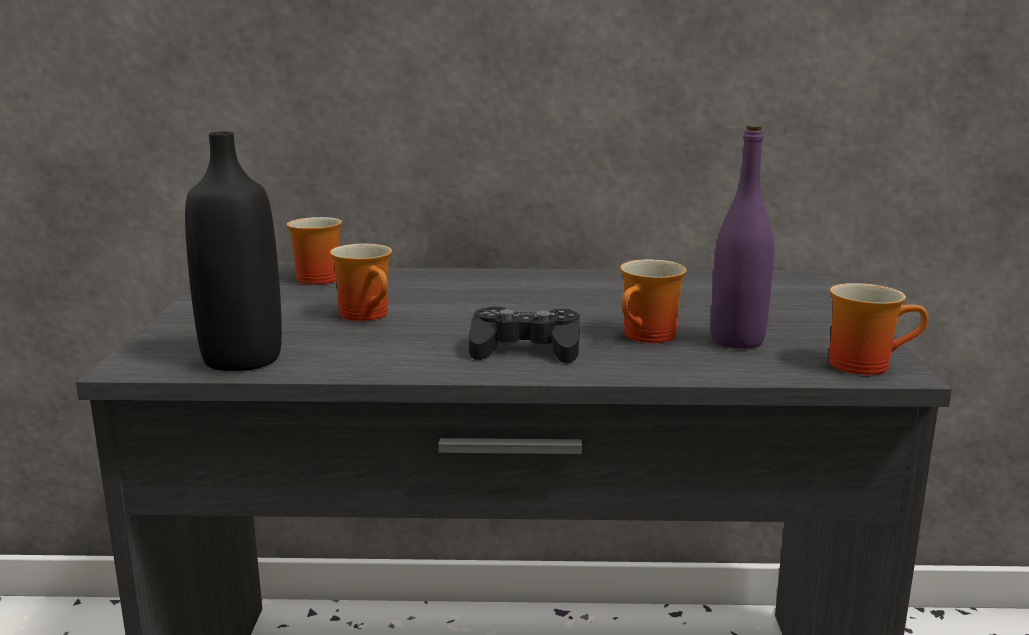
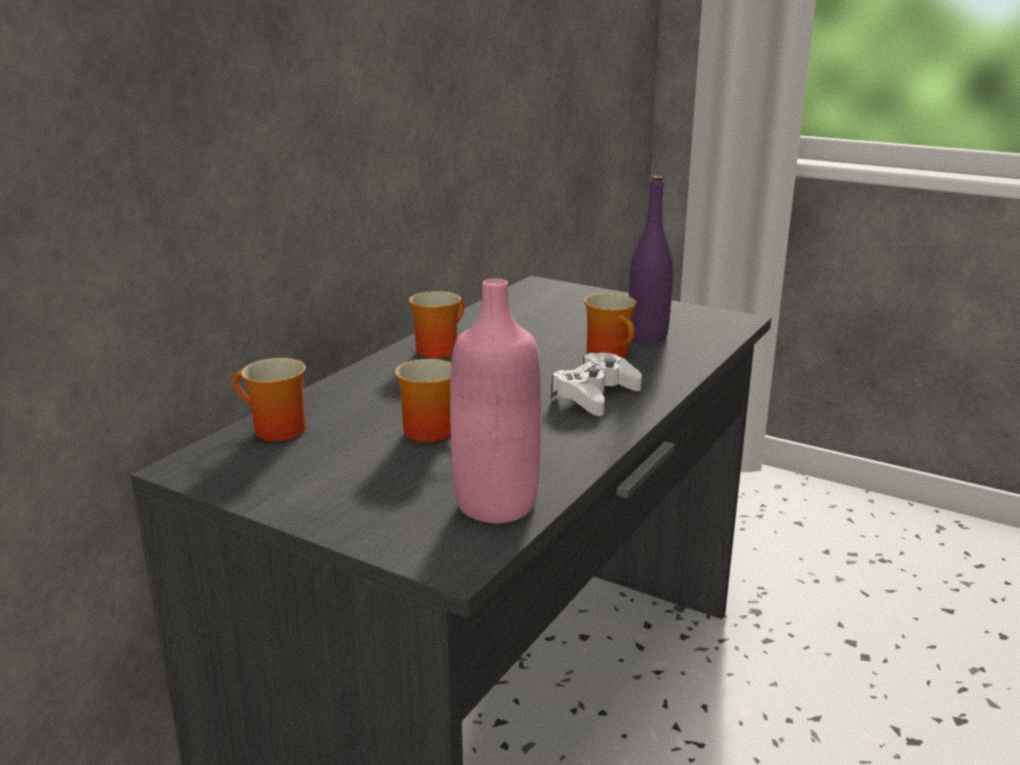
camera: 60 degrees left, 5 degrees up
(242, 358) = (496, 504): black bottle -> pink bottle
(525, 348) = (595, 395): black game controller -> white game controller
(864, 363) = (719, 321): mug -> mug (437, 348)

